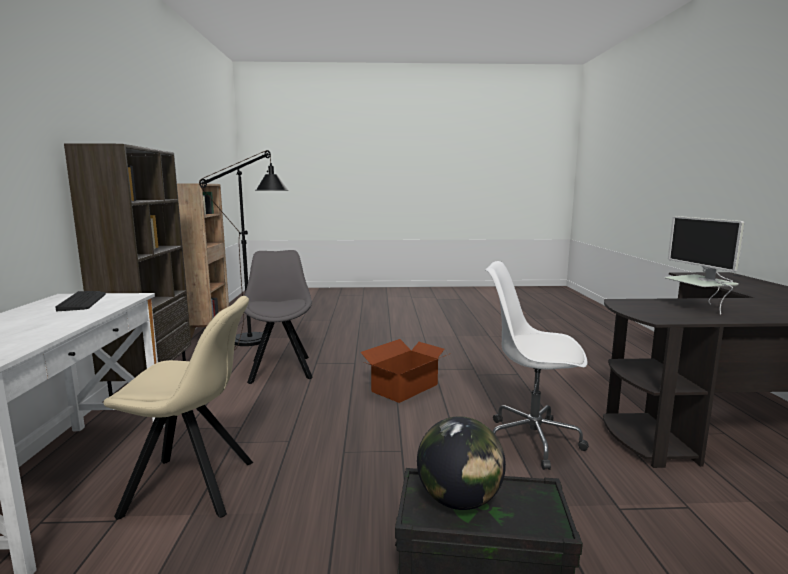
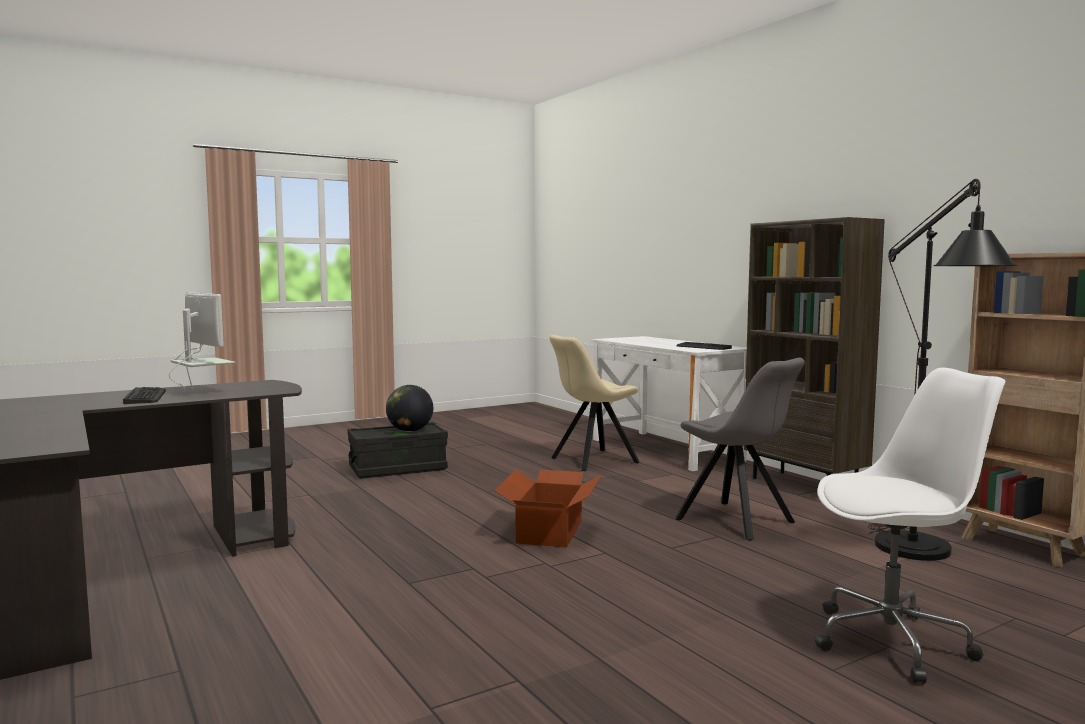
camera: 150 degrees right, 5 degrees down
(529, 440) = (378, 515): white office chair -> white office chair (893, 642)
(741, 307) = (145, 397): none -> keyboard

